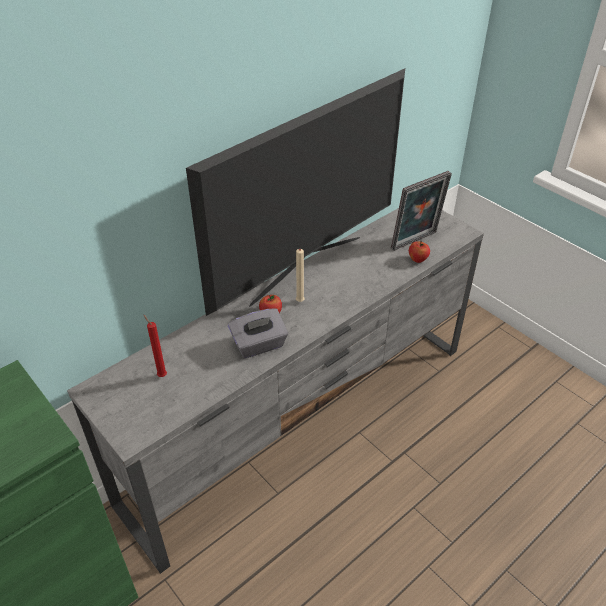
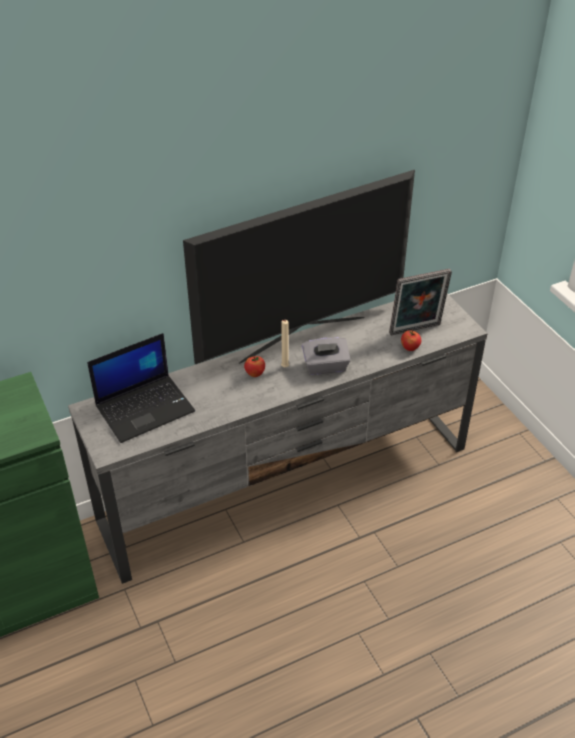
camera: 15 degrees right, 0 degrees up
(161, 375) = (145, 407): red candle -> laptop
(259, 345) = (235, 398): grey tissue box -> grey tissue box (325, 367)

